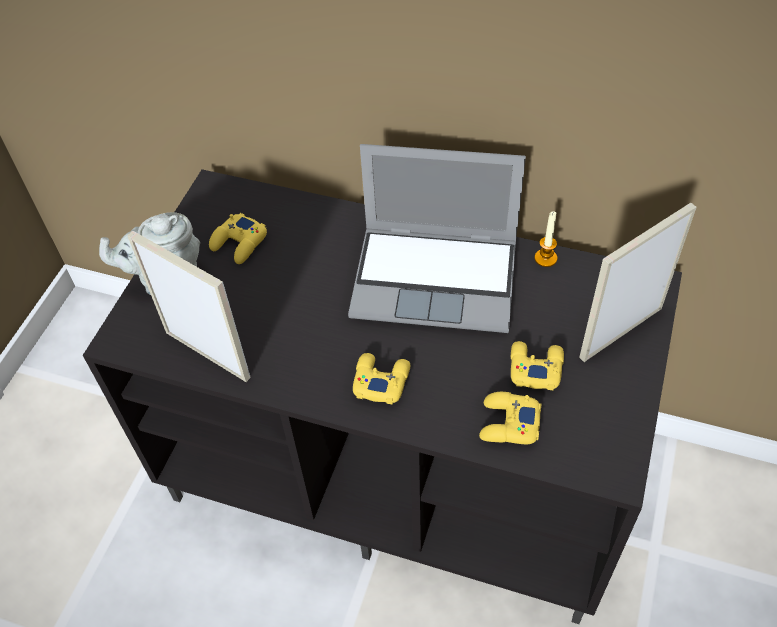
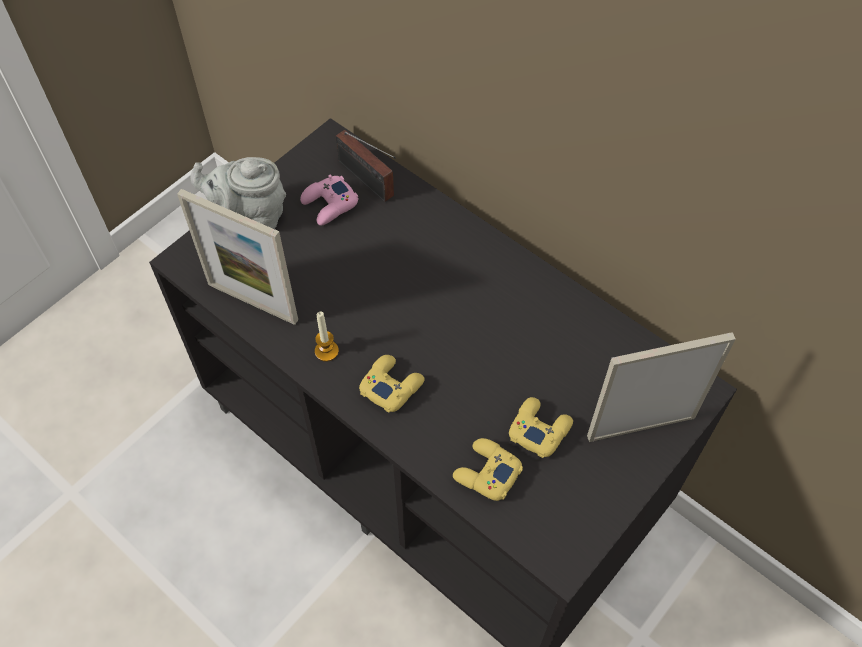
camera: 20 degrees right, 5 degrees up
(207, 355) = (252, 302): picture frame -> picture frame turned 150 degrees clockwise
(239, 243) = (329, 204): yellow game controller -> pink game controller
(265, 211) = (368, 181): none -> radio
(437, 279) = (492, 307): laptop -> none
(545, 258) = (607, 324): candle -> candle (326, 351)

